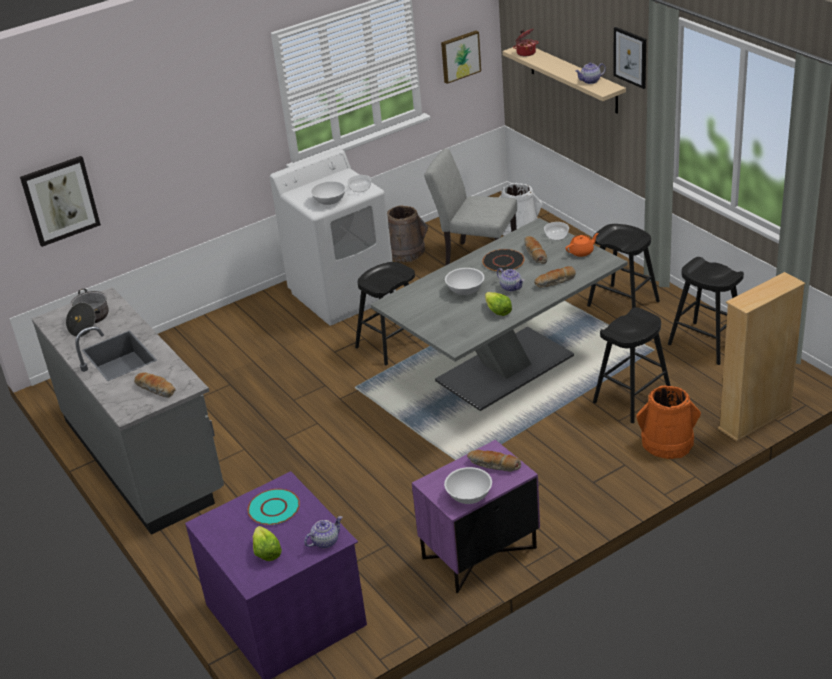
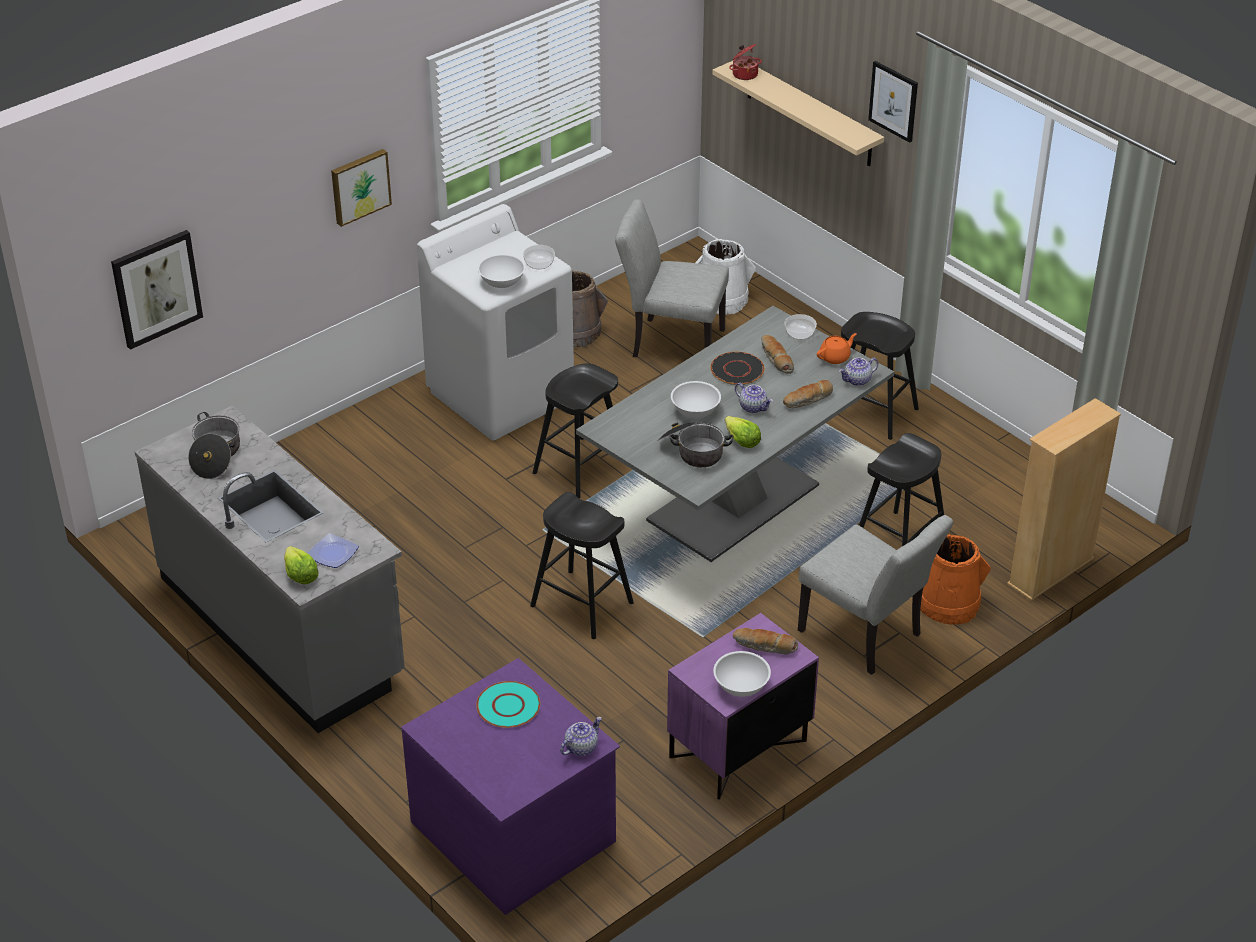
camera: 10 degrees left, 5 degrees up
(156, 389) = (334, 553): bread -> plate
(266, 552) = (512, 762): lettuce -> lettuce (300, 575)
(457, 318) = (692, 451): none -> cooking pot
(460, 56) = (652, 71): picture -> picture (359, 186)
(590, 81) = (837, 124): teapot -> teapot (857, 380)
(597, 468) = (867, 637): none -> grey chair
(706, 343) = (982, 468): black stool -> black stool (582, 604)

